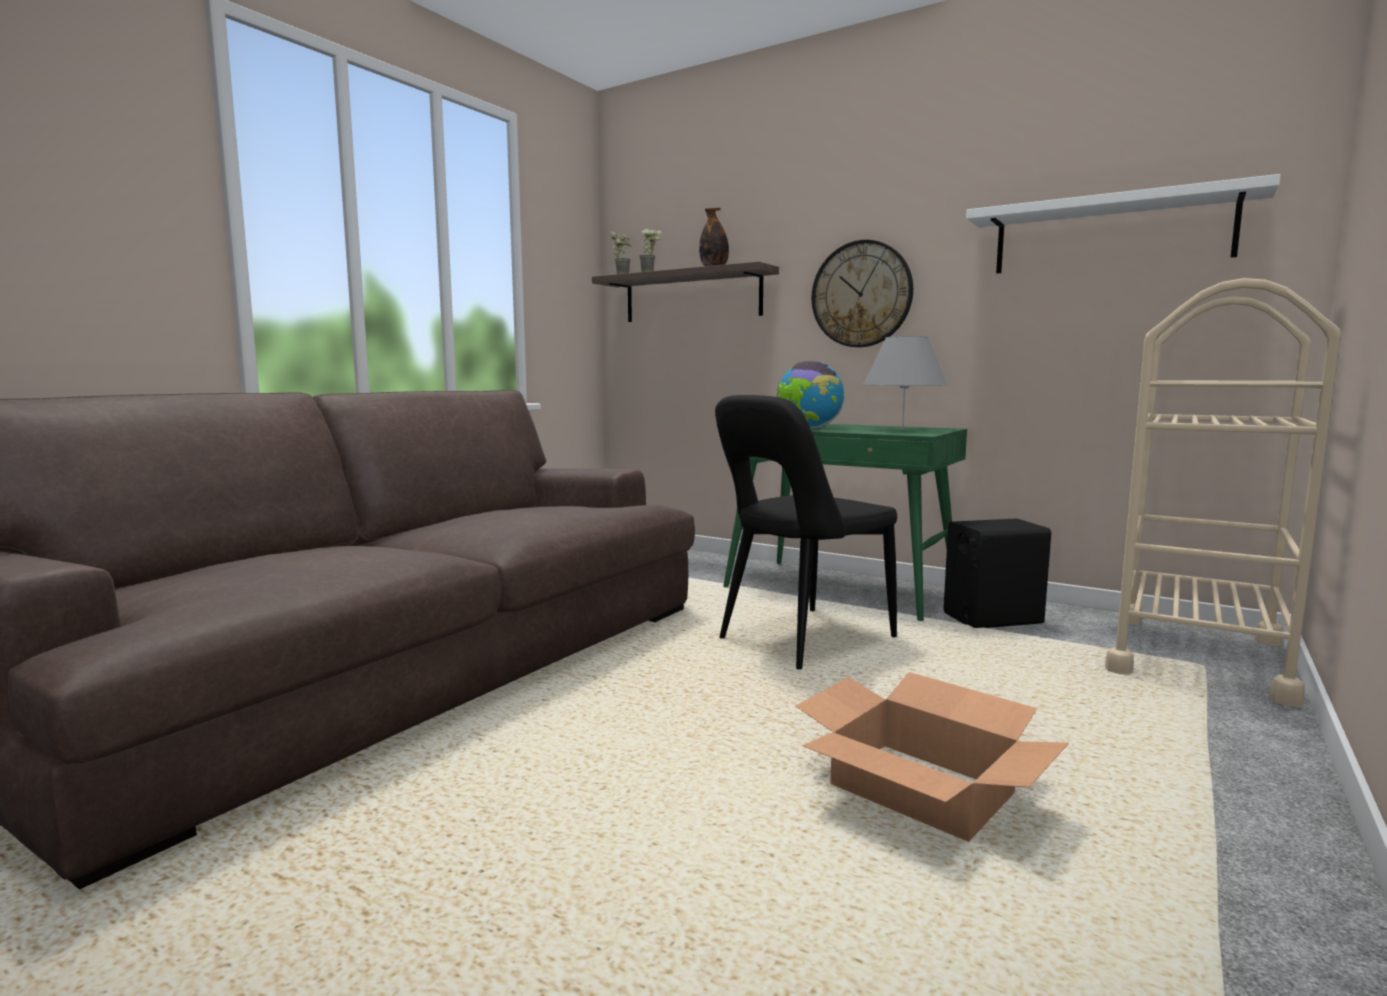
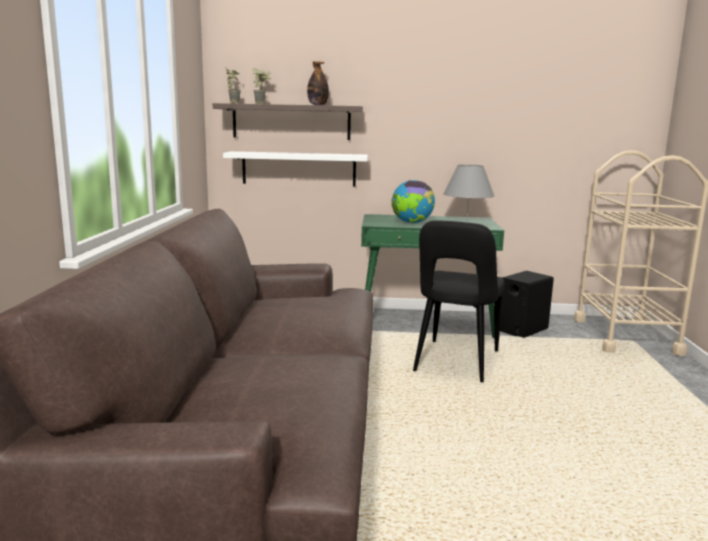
camera: 30 degrees left, 5 degrees up
(861, 294) = (422, 130): wall clock -> none
(921, 791) = (618, 435): cardboard box -> none
(1110, 235) = (569, 109): white shelf -> white shelf (299, 169)

